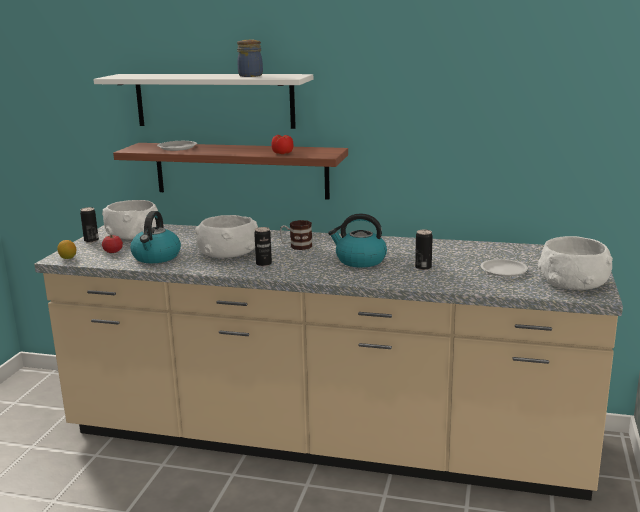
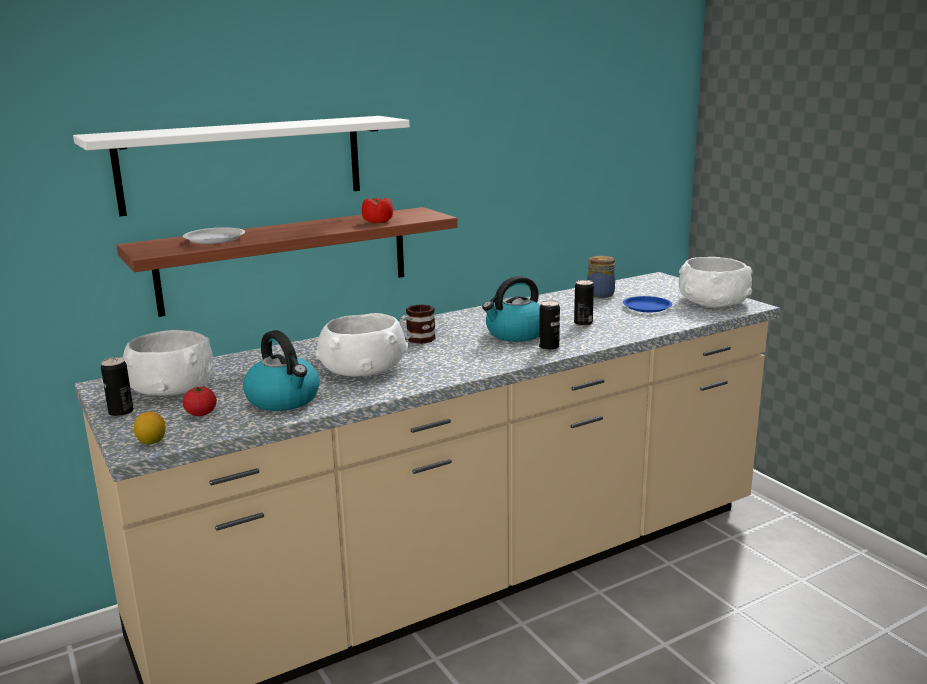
camera: 45 degrees left, 0 degrees up
(251, 75) = (320, 121): jar -> jar (600, 294)
(264, 264) = (432, 366): can -> can (549, 347)
(504, 271) = (647, 307): white plate -> blue plate

